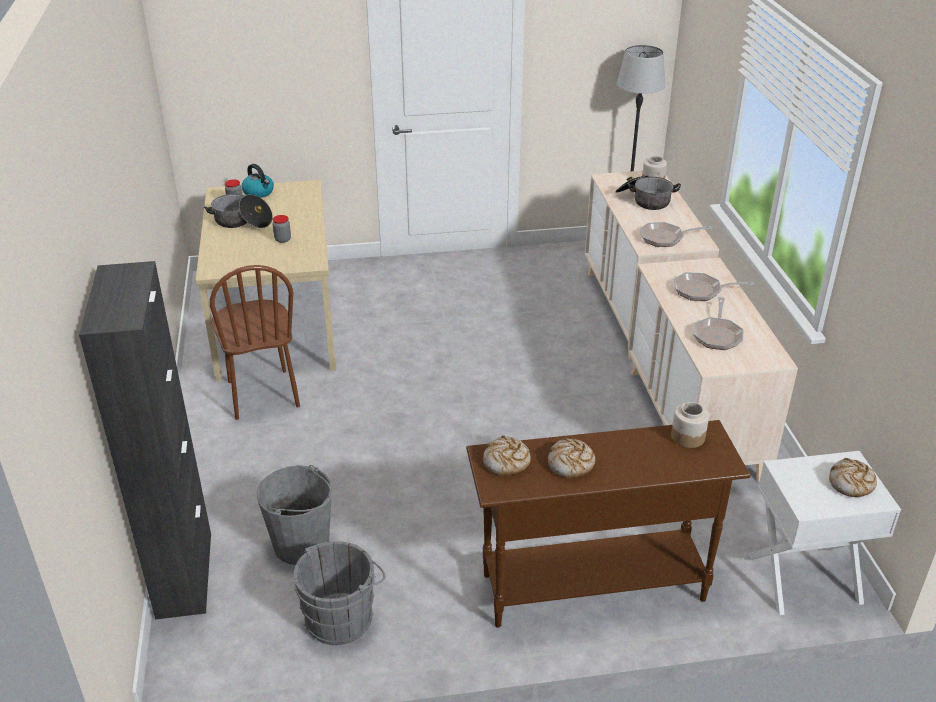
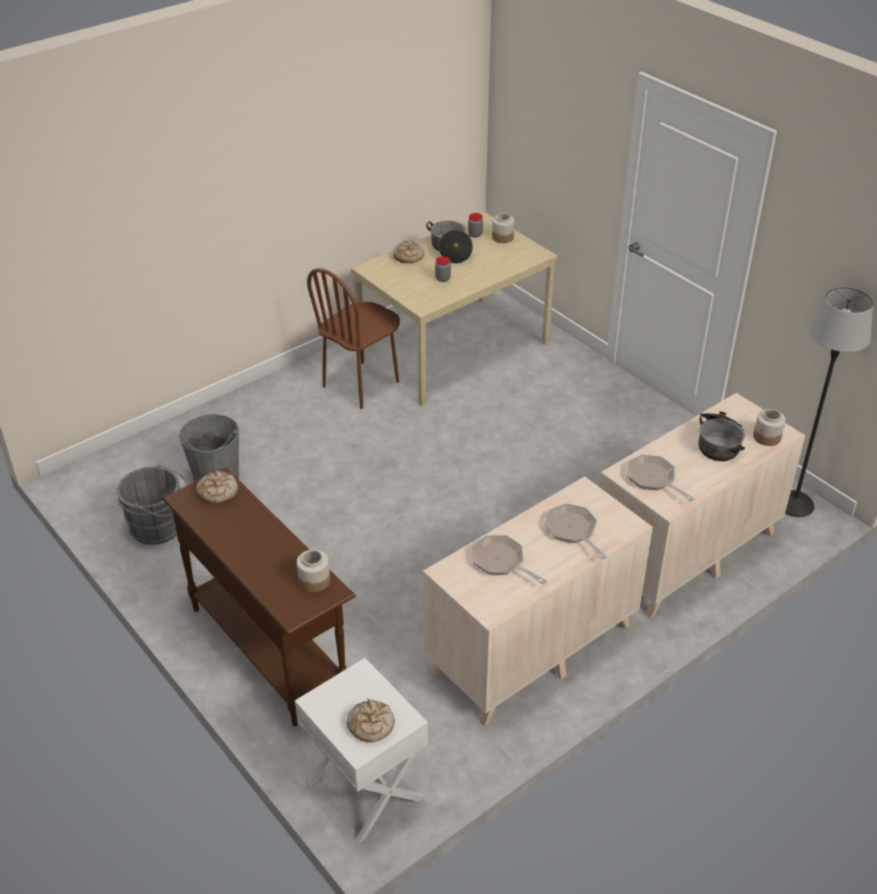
camera: 60 degrees right, 5 degrees up
(184, 575) = (155, 440): black cabinet -> none
(259, 192) = (503, 237): kettle -> jar
(570, 464) = (236, 525): bread -> bread (408, 257)
(717, 335) = (501, 562): frying pan -> frying pan turned 60 degrees clockwise

